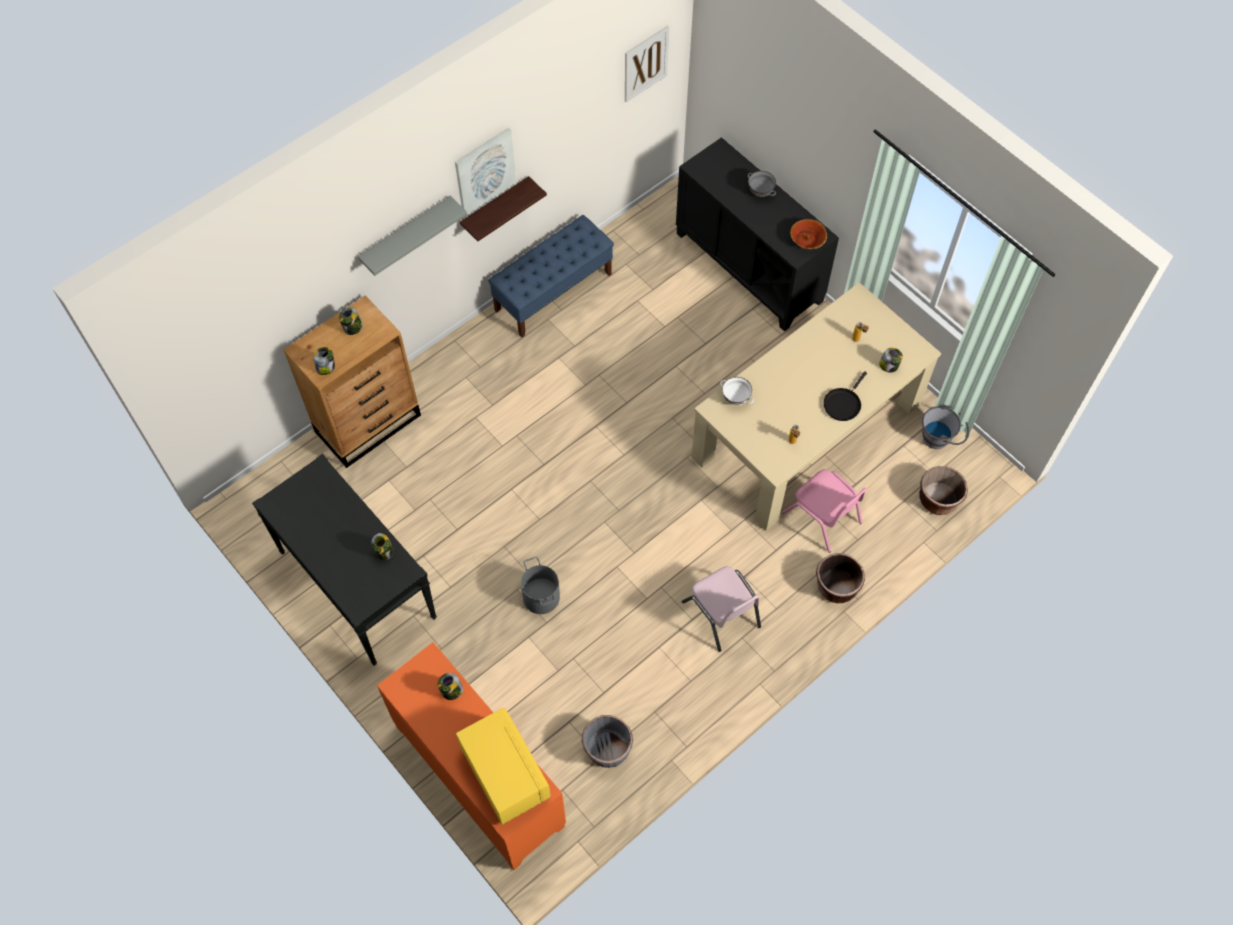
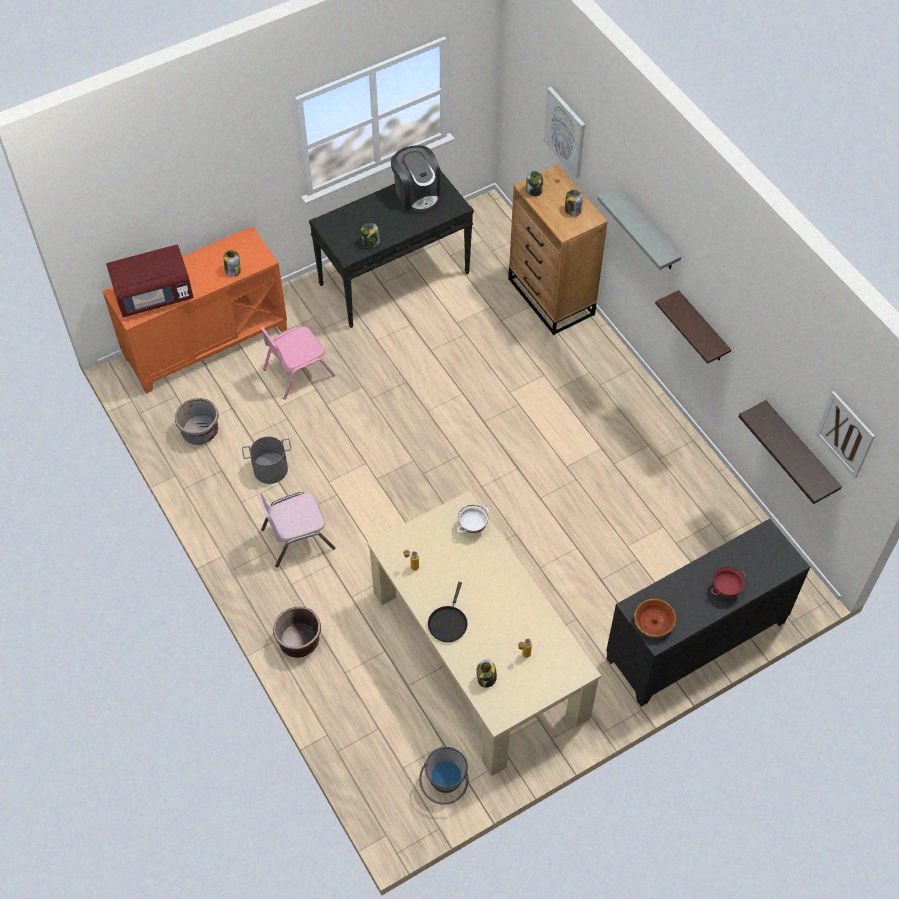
camera: 100 degrees right, 5 degrees down
(301, 516) = (416, 193): none -> coffee machine
(485, 171) = (707, 284): picture -> picture (565, 132)
(504, 774) = (154, 295): yellow microwave -> red microwave
(540, 597) = (350, 402): grey bucket -> grey bucket (270, 469)
(553, 292) = (681, 454): blue bench -> none
(616, 136) = (800, 451): none -> shelf
(760, 193) = (725, 589): grey bowl -> red bowl
(822, 517) = (376, 646): pink chair -> pink chair (298, 372)
(843, 404) = (448, 622): black frying pan -> black frying pan turned 120 degrees counterclockwise
(938, 500) = (372, 762): brown planter -> none

